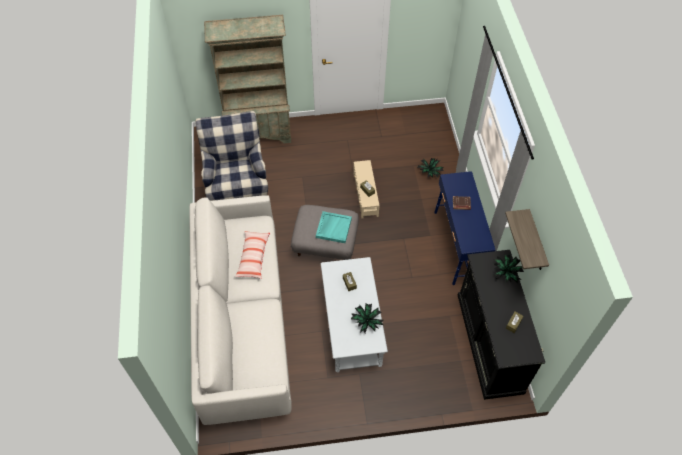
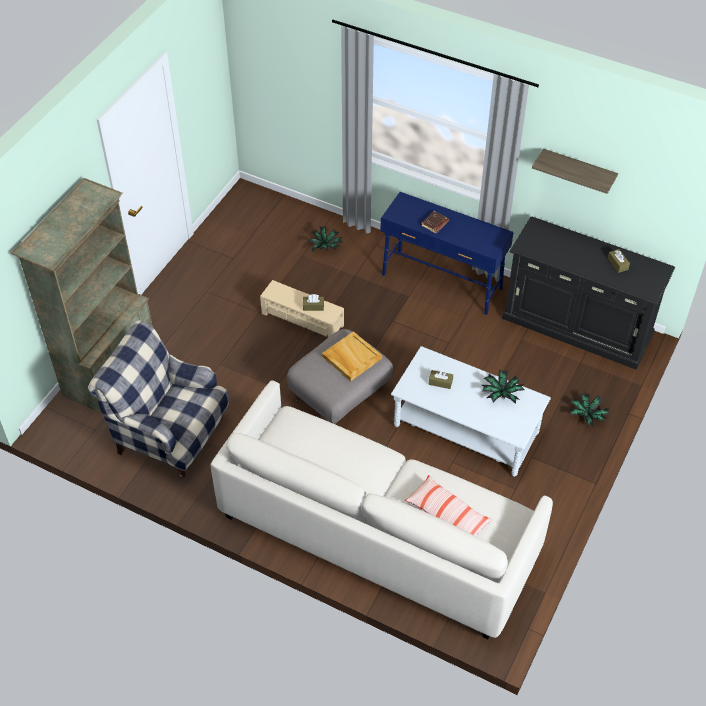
camera: 55 degrees left, 5 degrees down
(253, 257) = (335, 450): pillow -> pillow (447, 515)
(333, 228) = (351, 357): turquoise tray -> beige tray
(506, 272) = (555, 234): potted plant -> potted plant (587, 416)

